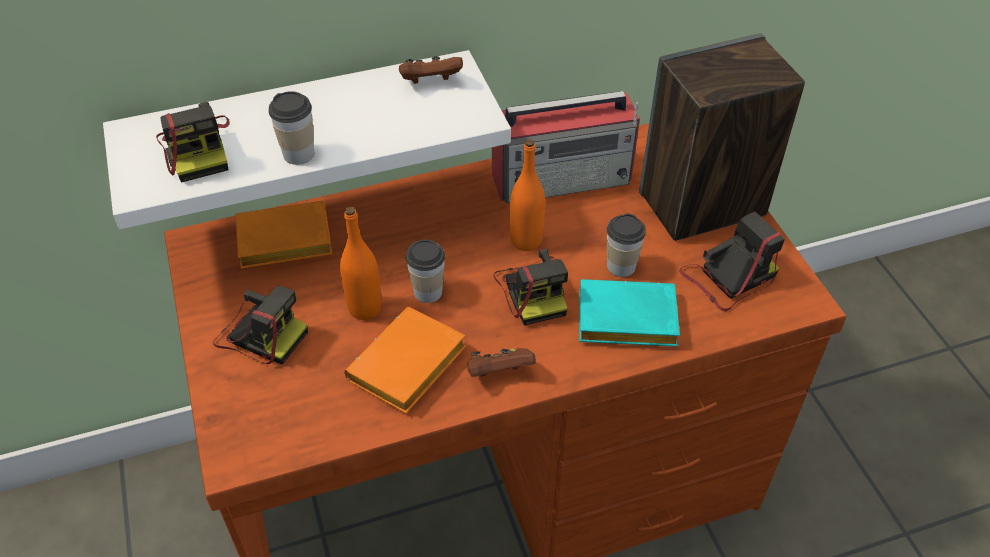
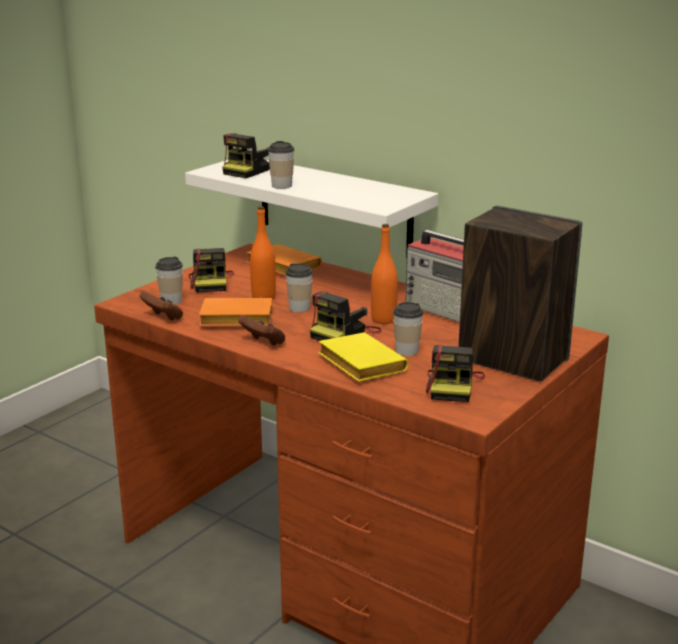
camera: 55 degrees right, 25 degrees down
(283, 403) = (171, 301): none -> cup
(431, 82) = (390, 192): brown game controller -> brown game controller (163, 318)
(623, 321) = (358, 364): turquoise book -> yellow book
(728, 278) = (453, 386): camera -> camera turned 75 degrees clockwise

